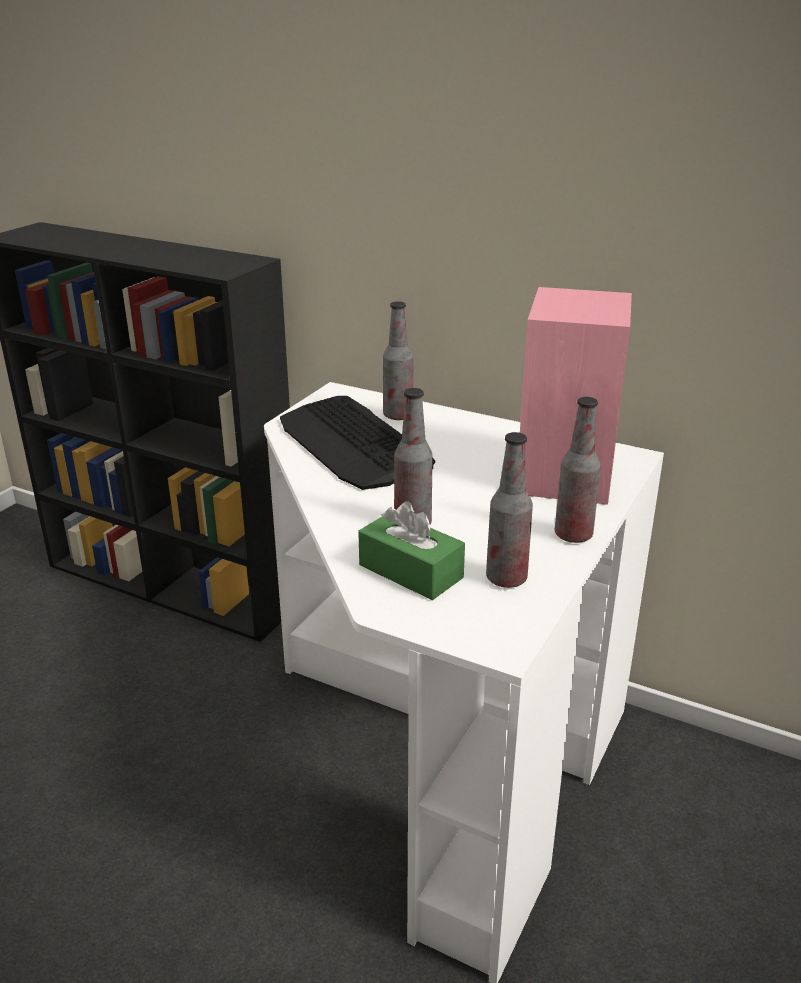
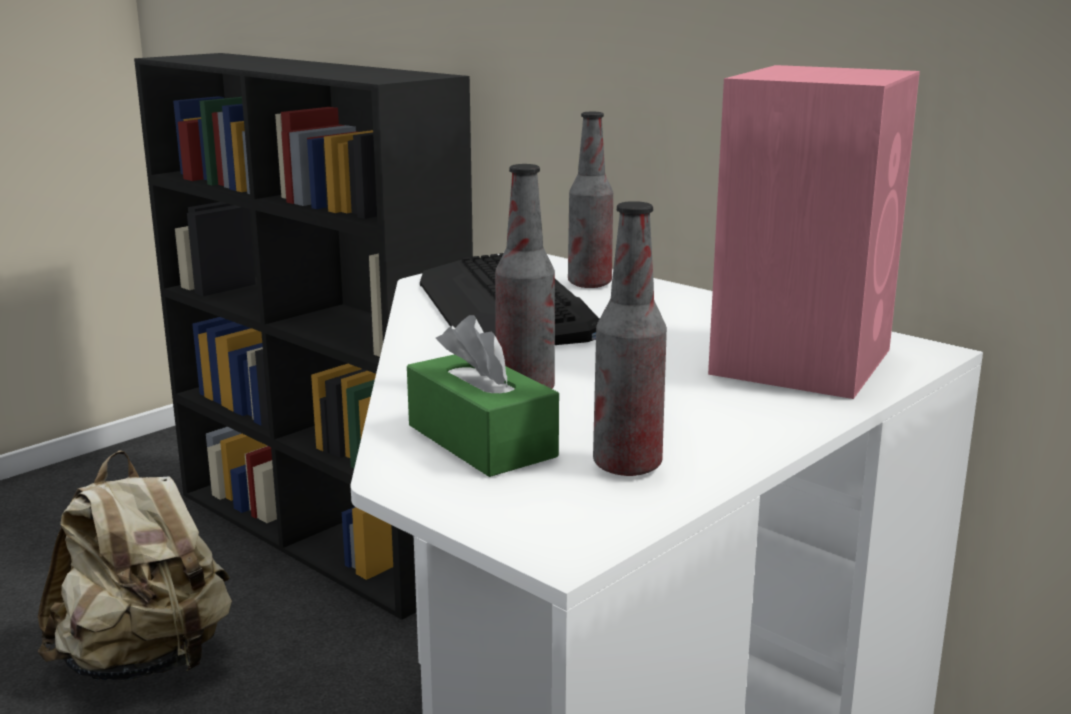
camera: 15 degrees right, 10 degrees down
(89, 704) = (145, 661): none -> beige backpack
(573, 535) = (773, 427): bottle -> none

